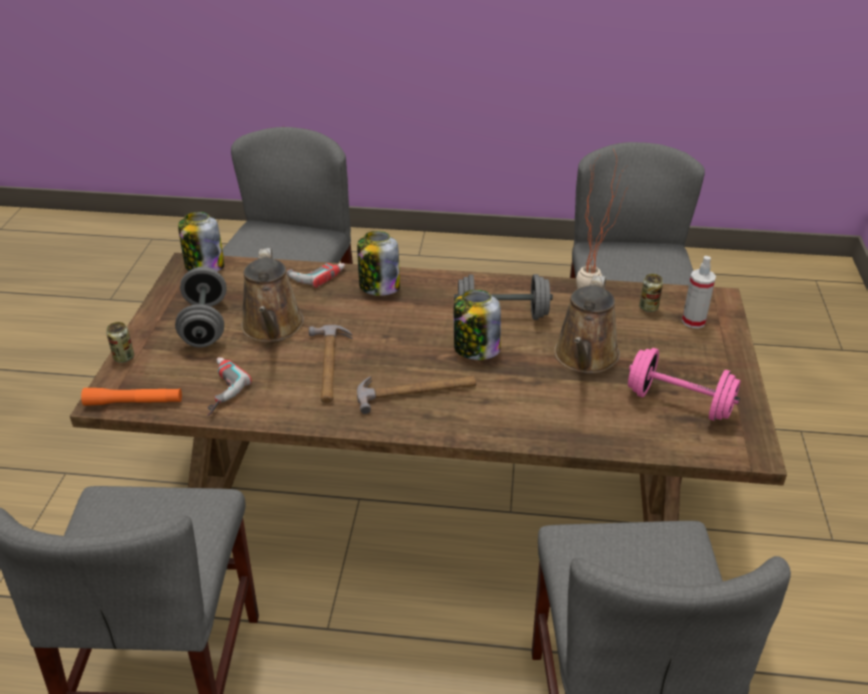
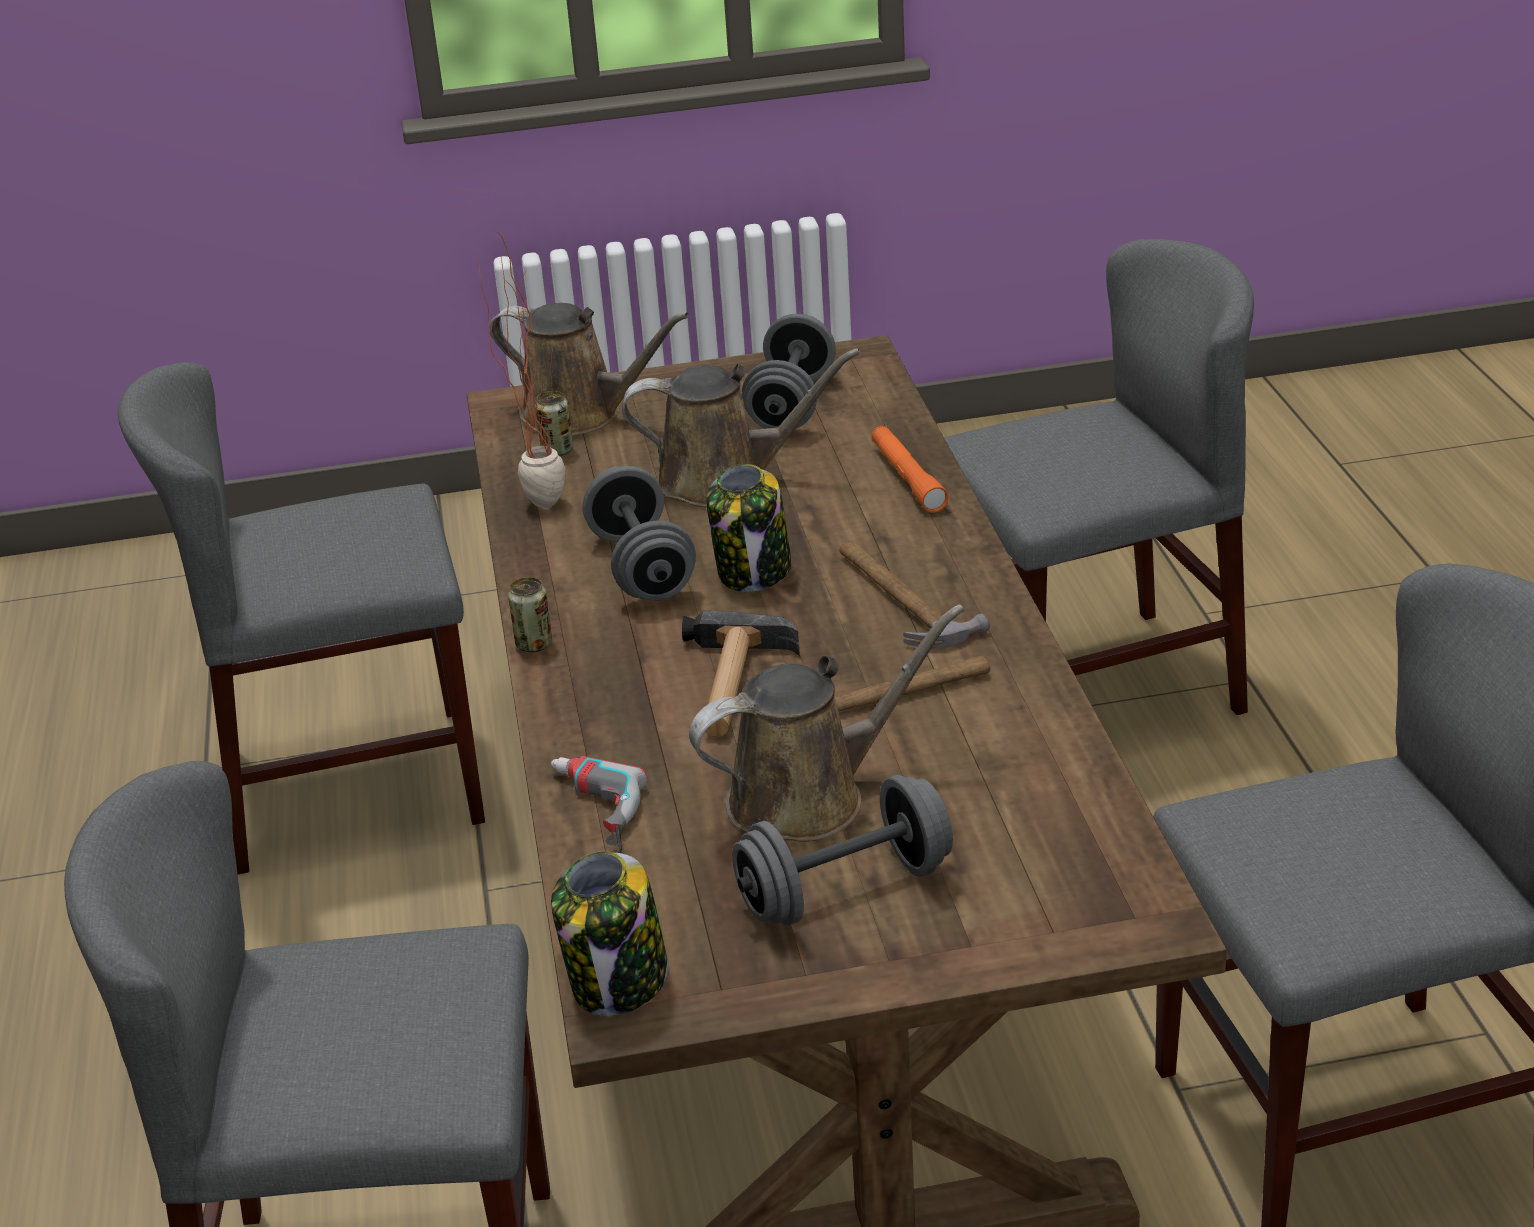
camera: 105 degrees left, 5 degrees down
(124, 357) = (1018, 955): can -> can (534, 644)
(134, 402) = (1133, 881): orange flashlight -> orange flashlight (907, 478)
(216, 390) = (1032, 798): power drill -> none
(375, 323) = (732, 685): none -> hammer
(378, 286) = (603, 713): jar -> none
(679, 403) = (791, 404): pink dumbbell -> grey dumbbell
(693, 321) = (580, 414): spray bottle -> brown watering can

